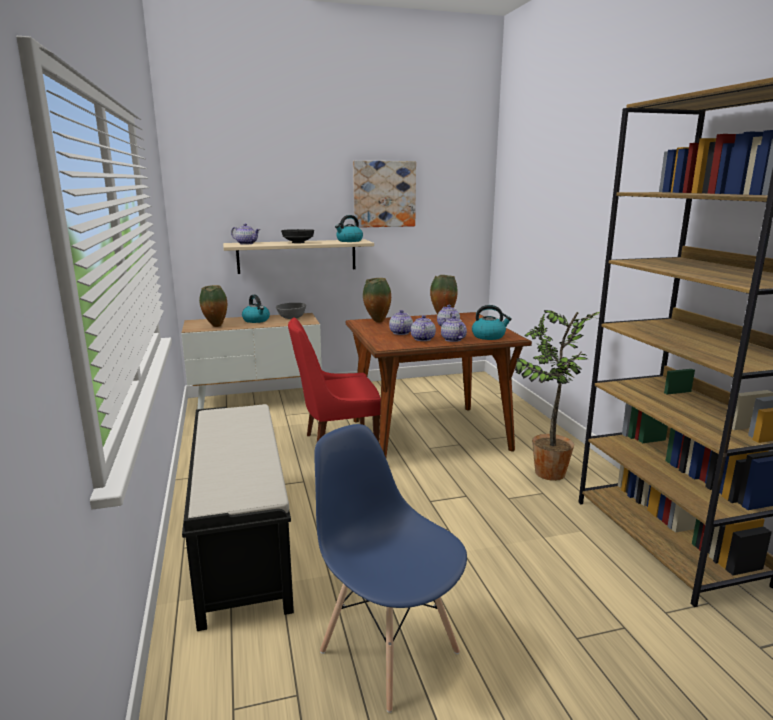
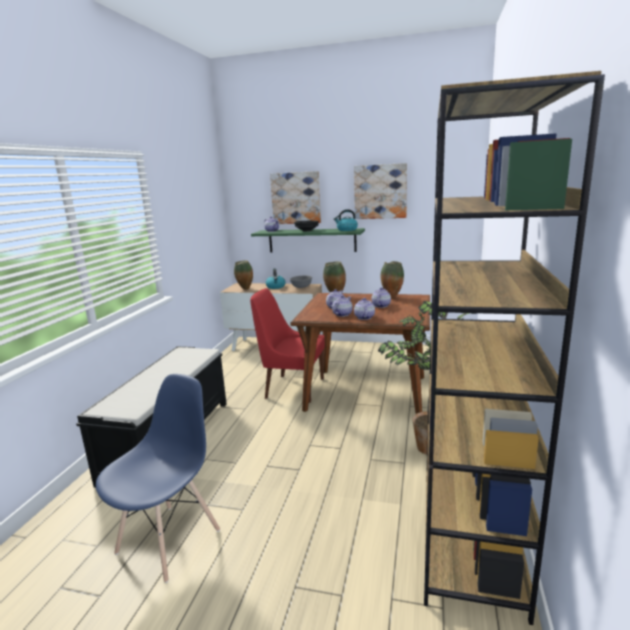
camera: 30 degrees right, 0 degrees up
(275, 199) = (296, 198): none -> picture
(297, 256) = (312, 240): beige shelf -> green shelf
(389, 650) = (169, 540): blue chair -> blue chair turned 45 degrees clockwise
(489, 336) = (398, 318): kettle -> none

